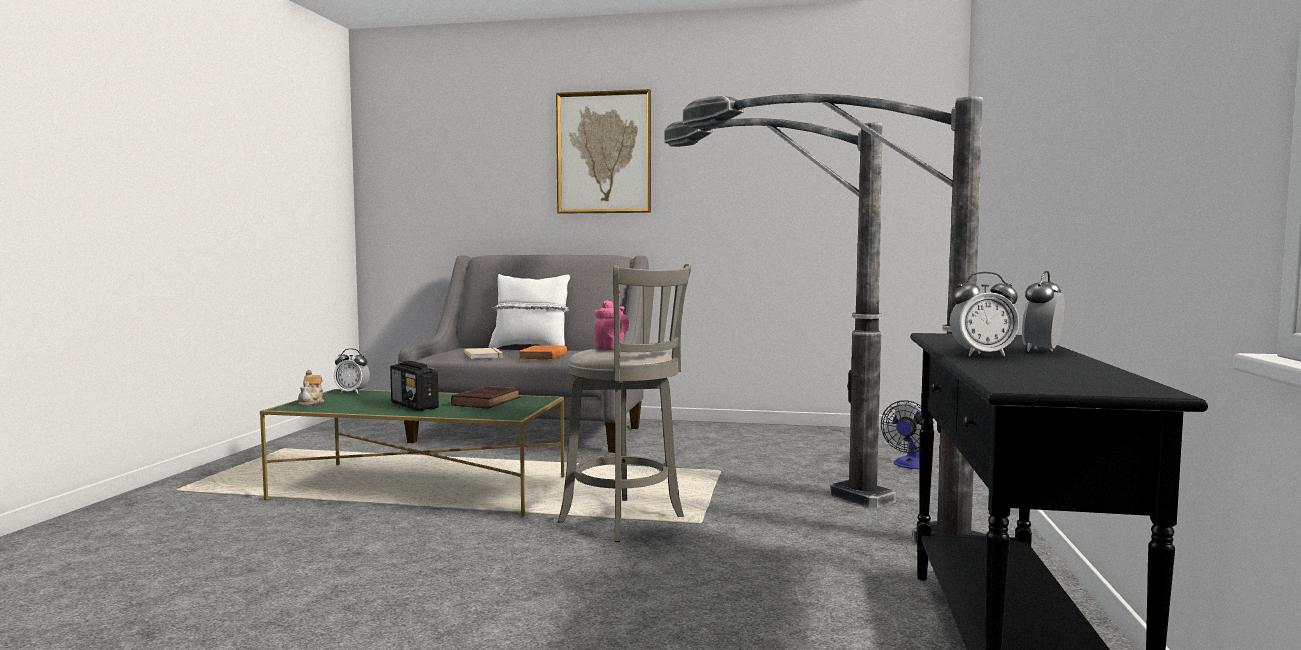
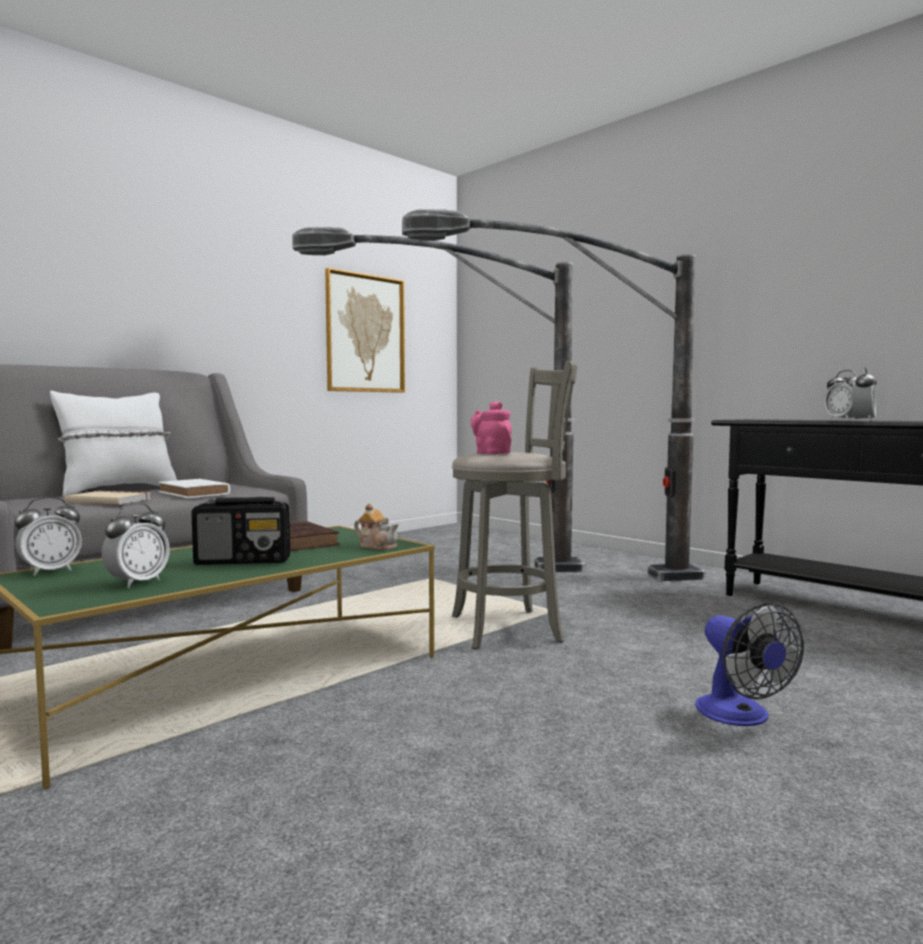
camera: 55 degrees left, 0 degrees up
(311, 402) = (62, 592): teapot -> teapot (377, 546)
(342, 405) = (137, 583): none -> alarm clock
(542, 357) = (195, 493): orange book -> white book
(604, 153) = (156, 246): picture -> picture (365, 334)
(910, 465) = (511, 545): fan -> fan (741, 716)

